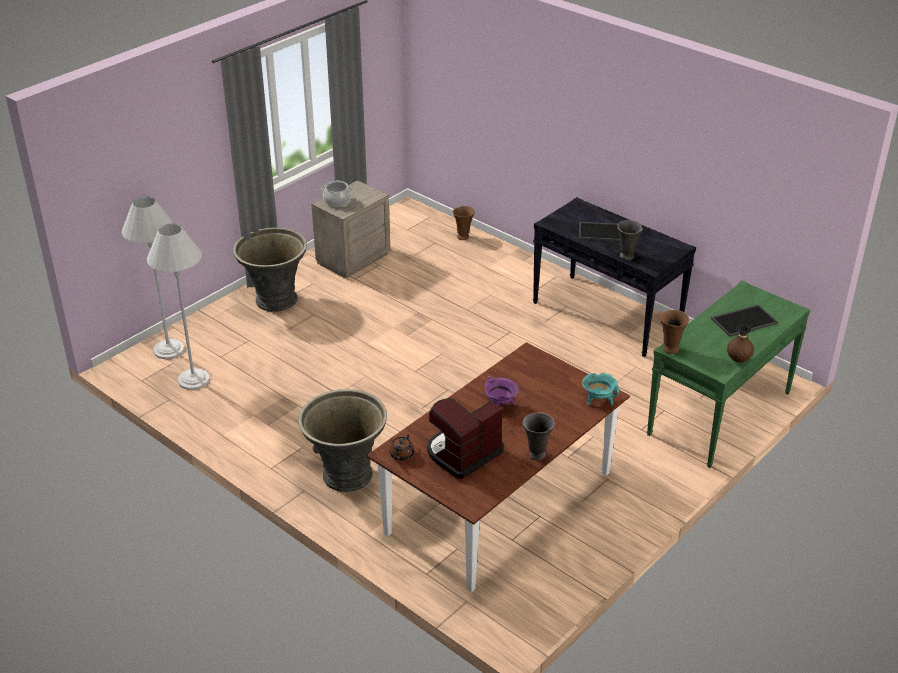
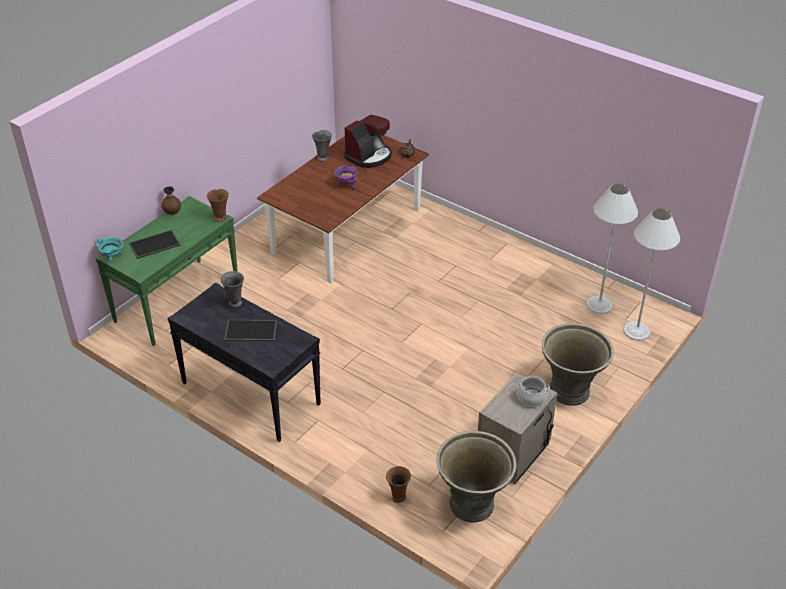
camera: 175 degrees right, 5 degrees up
(346, 474) = (453, 242): grey planter -> grey planter (472, 505)
(598, 401) = (279, 191): turquoise cooking pot -> turquoise cooking pot (112, 257)

